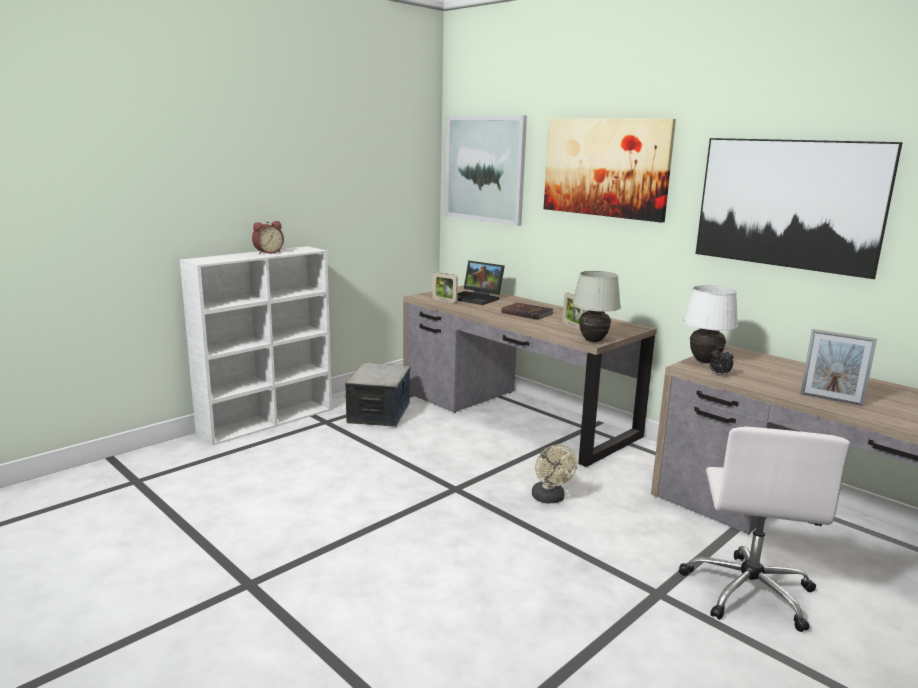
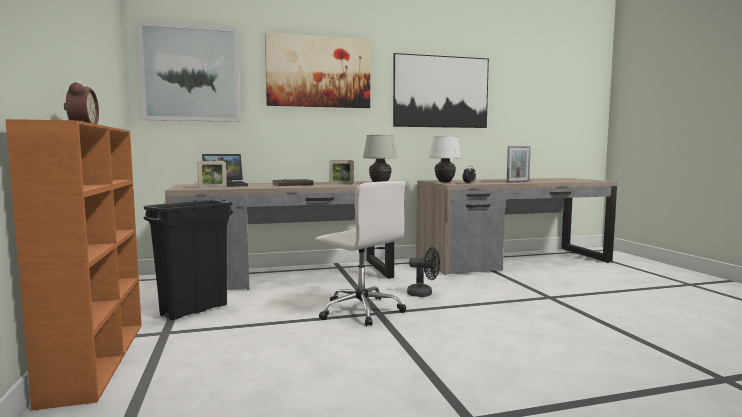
camera: 60 degrees left, 10 degrees down
(268, 420) = (97, 359): white bookcase -> orange bookcase
(379, 413) = (195, 310): storage box -> black trash can
(550, 499) = (424, 294): beige fan -> black fan
(748, 591) = (554, 283): white office chair -> white office chair (360, 310)

